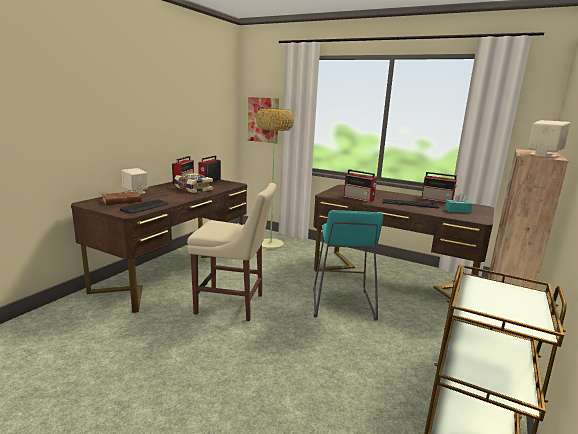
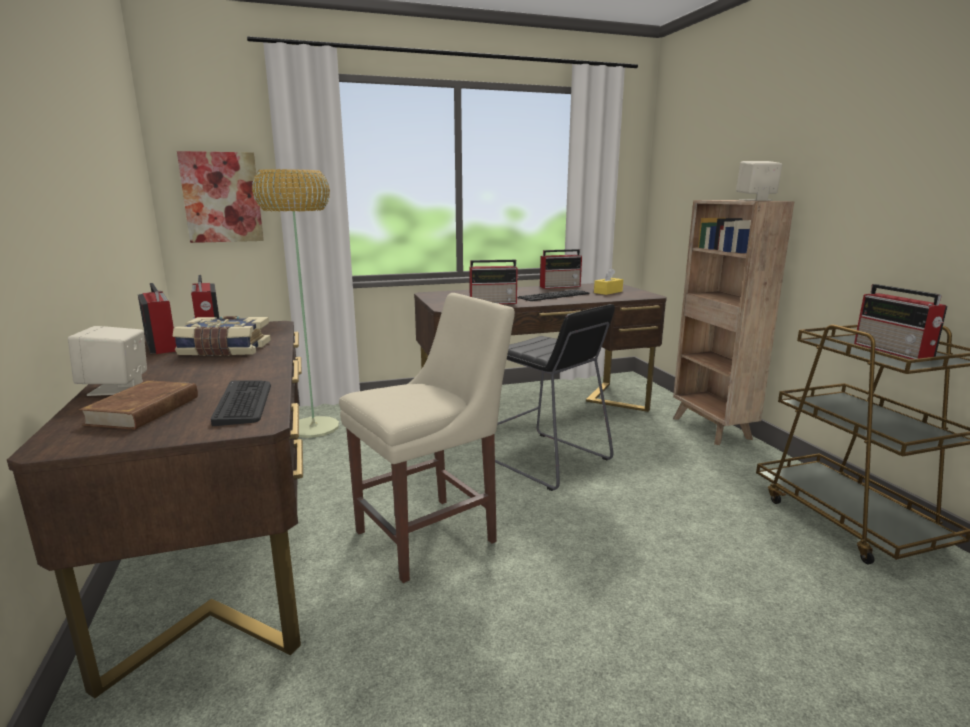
camera: 45 degrees left, 0 degrees up
(342, 304) = (547, 460): turquoise stool -> black stool
(457, 210) = (608, 292): turquoise tissue box -> yellow tissue box
(508, 306) = (894, 351): none -> radio

